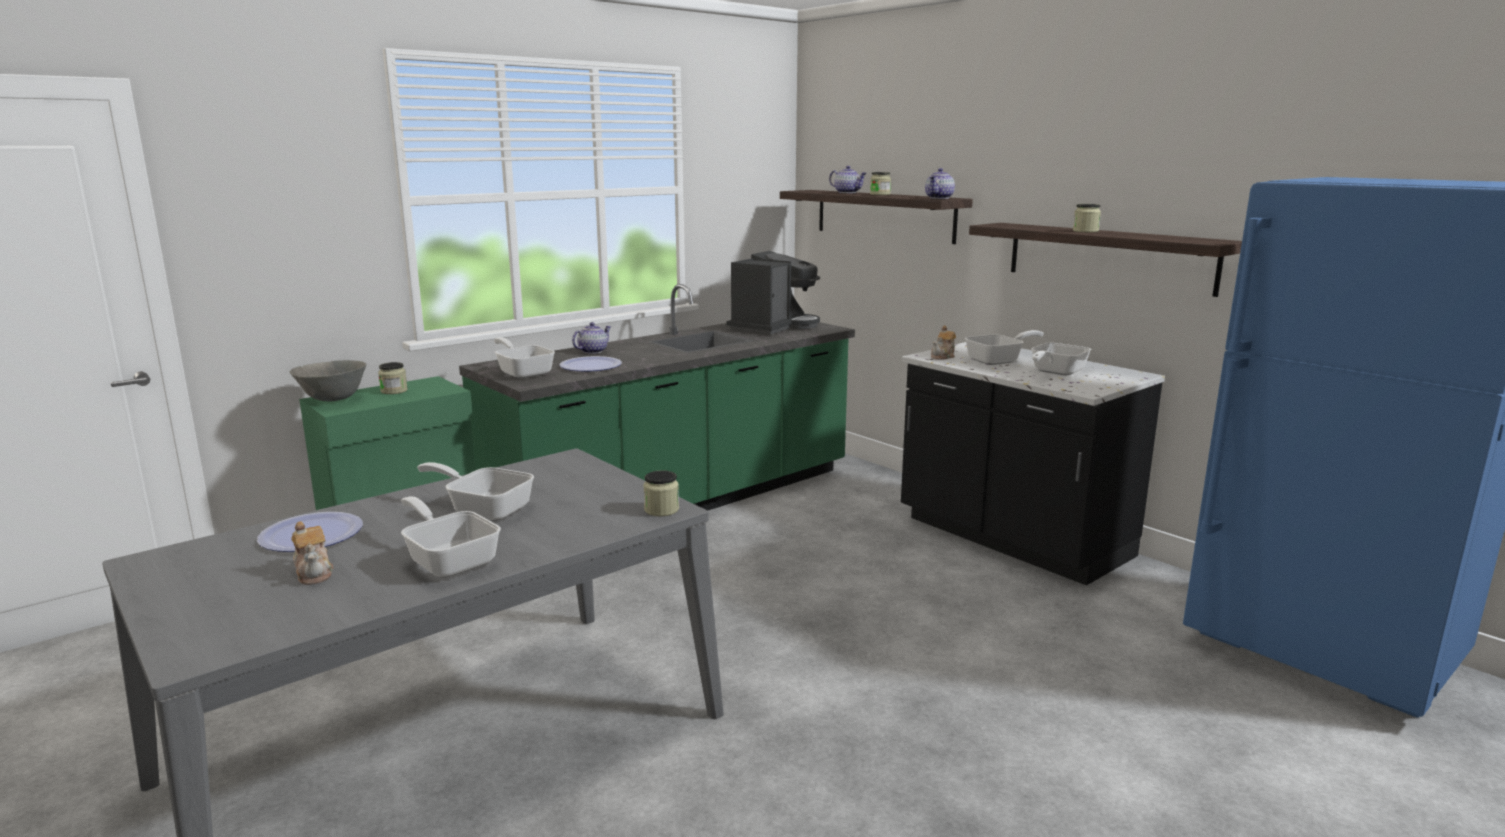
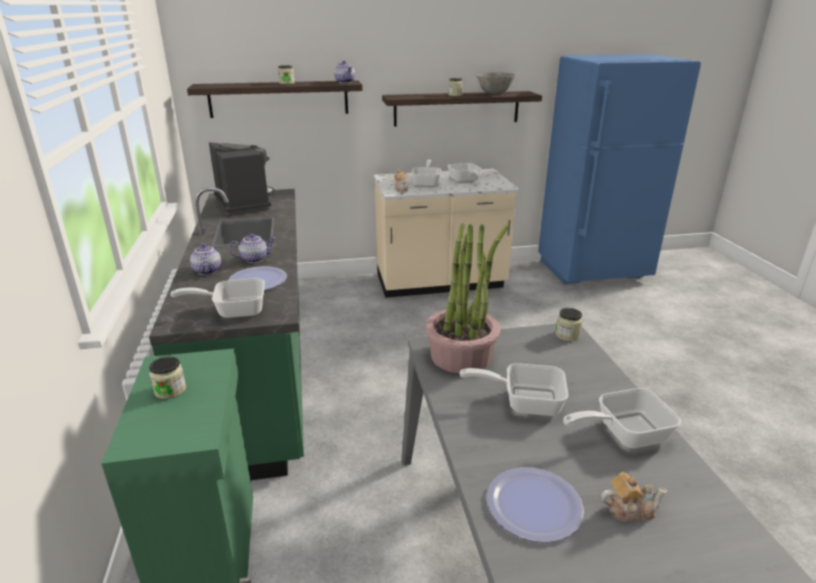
camera: 60 degrees left, 10 degrees up
(333, 400) = (148, 436): grey bowl -> grey bowl (494, 94)
(484, 509) = (524, 401): frying pan -> frying pan turned 45 degrees clockwise
(560, 472) = (461, 355): none -> potted plant
(848, 192) = (250, 84): teapot -> teapot (254, 259)
(1012, 539) = (440, 283): black counter -> beige counter

